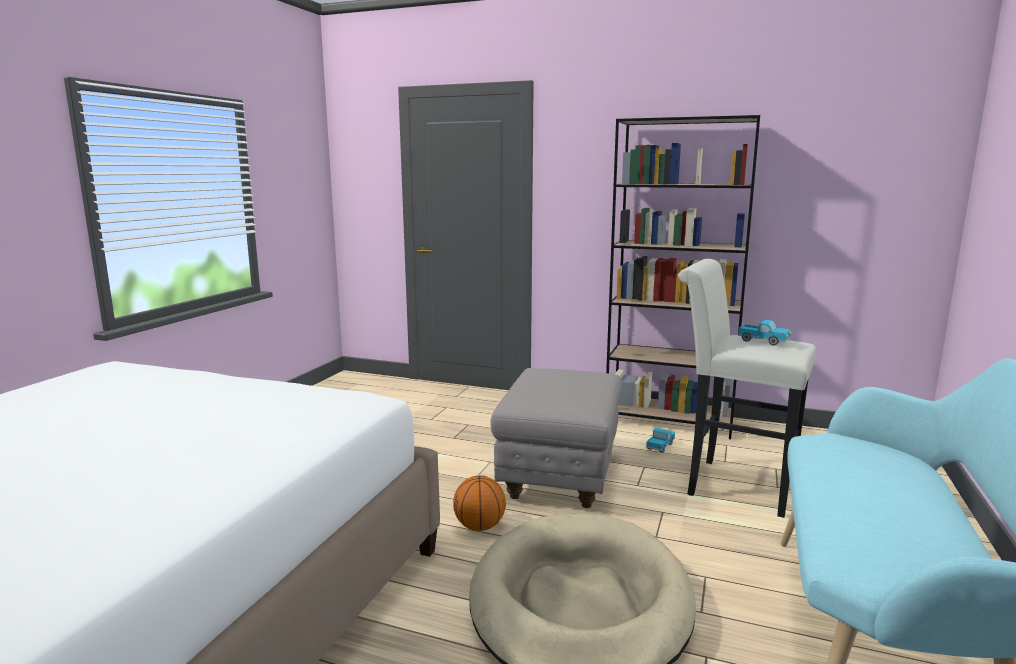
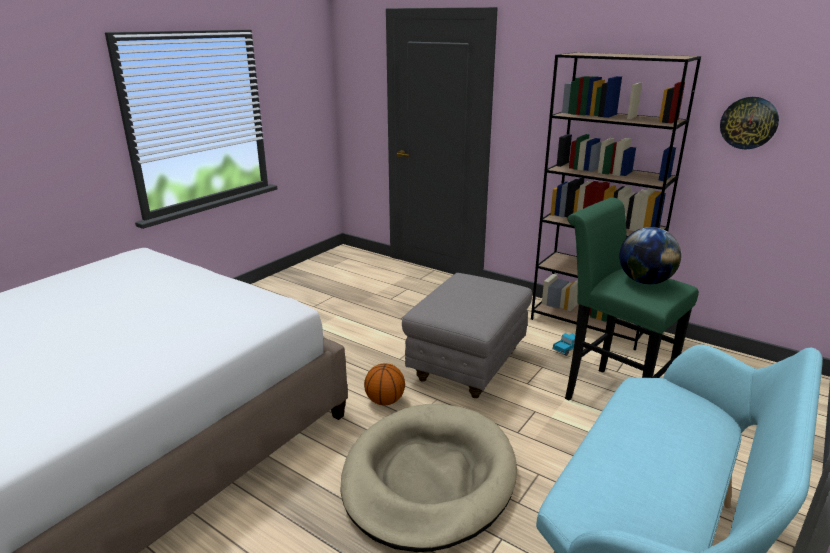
camera: 15 degrees right, 10 degrees up
(732, 485) = (610, 395): white stool -> green stool
(763, 341) = (644, 281): toy truck -> globe
(813, 183) = (749, 123): none -> wall clock

